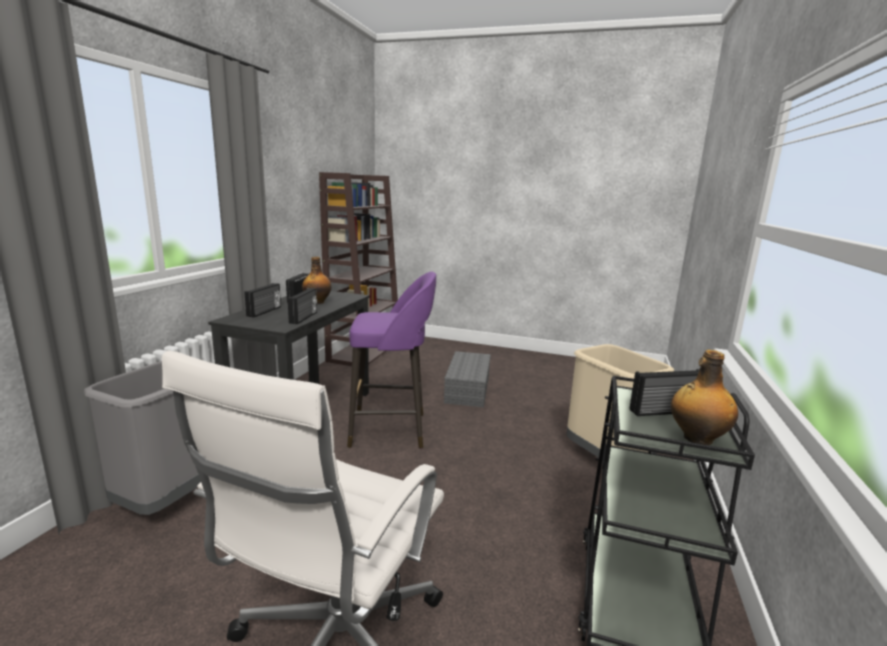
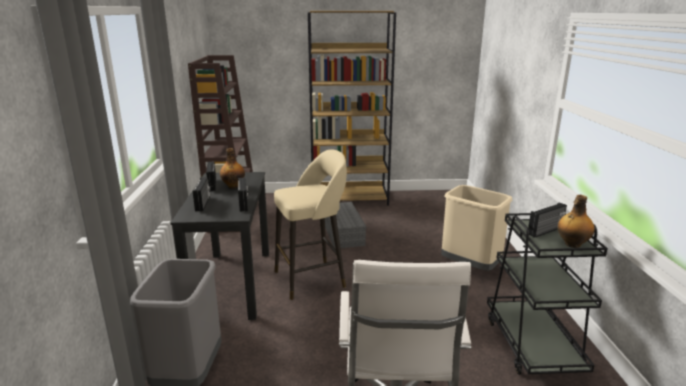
camera: 20 degrees left, 5 degrees up
(391, 430) = (312, 279): purple stool -> beige stool
(504, 355) = (350, 198): none -> brown bookcase

